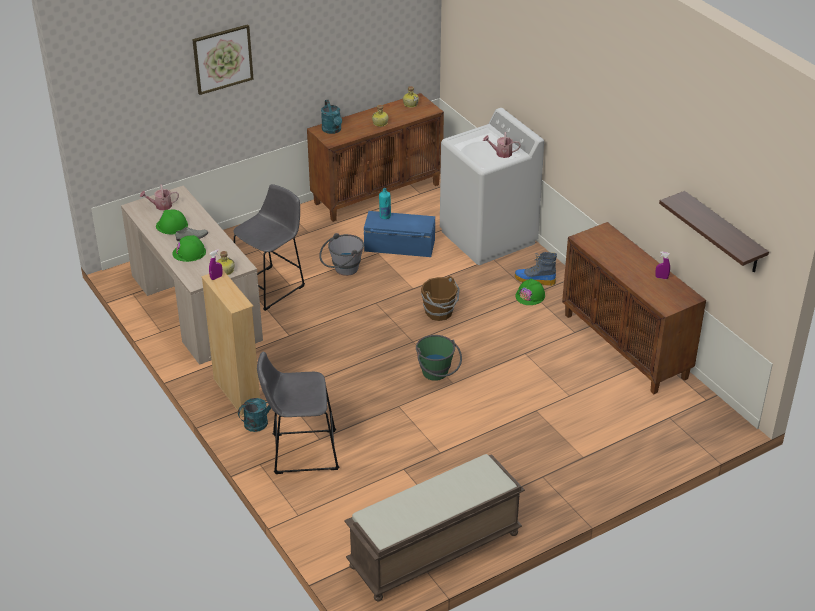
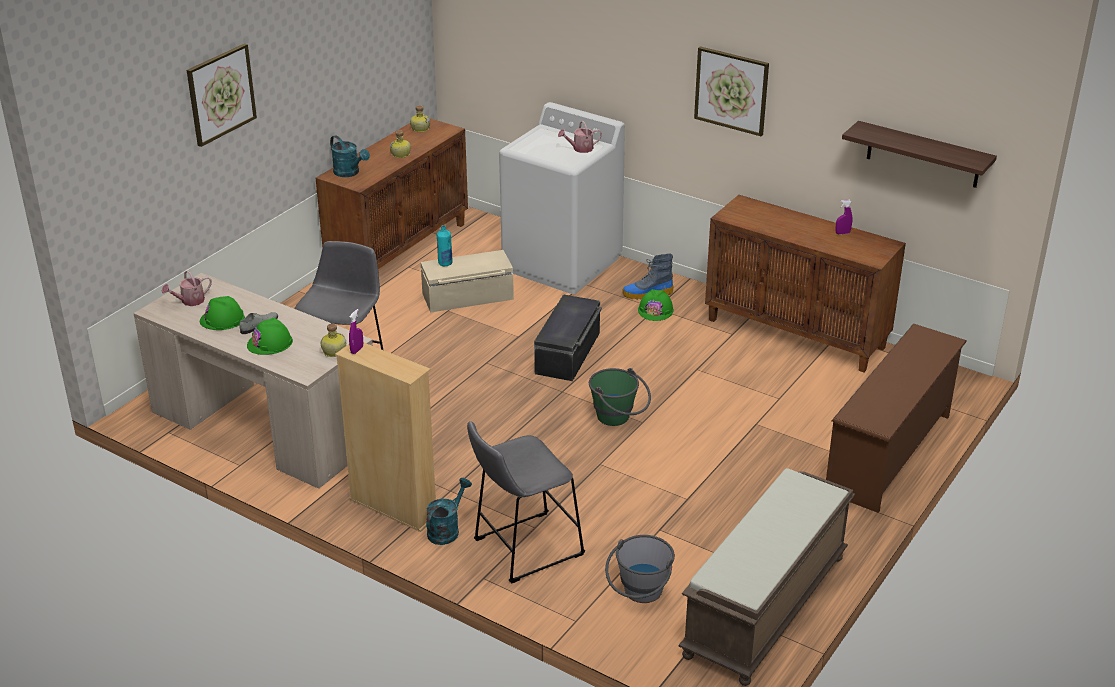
camera: 25 degrees left, 5 degrees down
(342, 270) = (420, 339): grey bucket -> grey bucket (639, 595)
(399, 246) = (468, 297): blue storage box -> beige storage box
(439, 312) = (569, 353): brown bucket -> black storage box
(609, 138) = (731, 90): none -> picture
(620, 467) = (890, 454): none -> brown shoe rack

